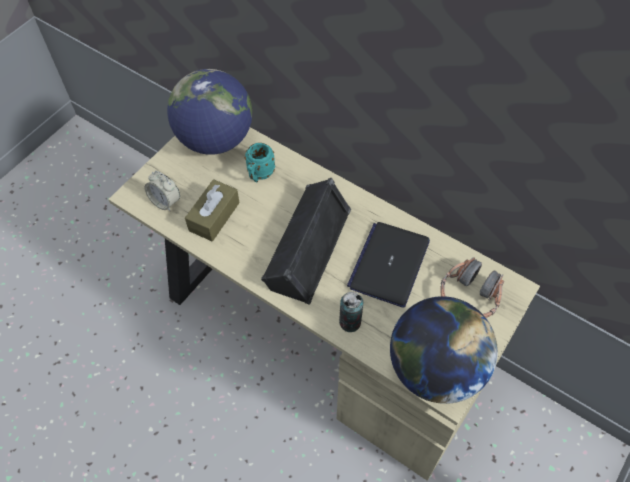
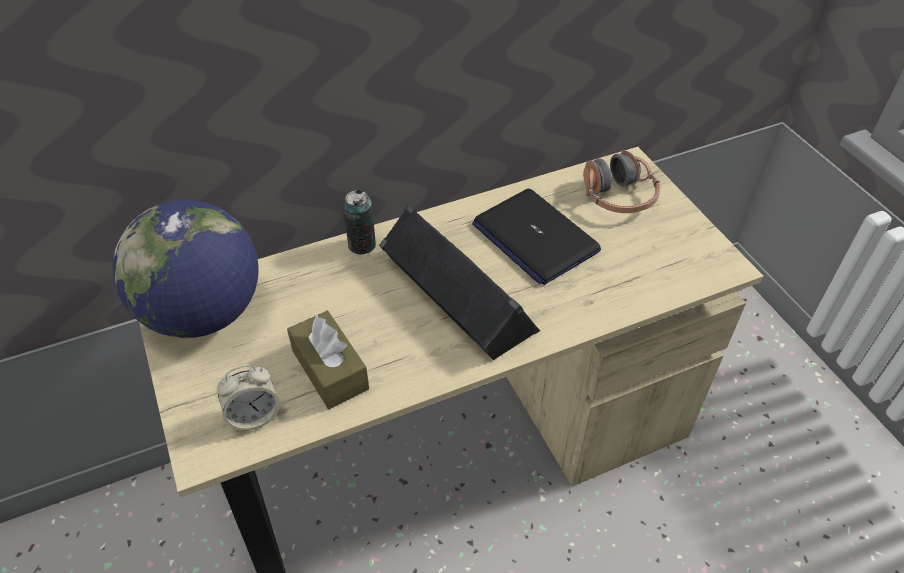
camera: 60 degrees left, 10 degrees down
(259, 175) = (307, 294): turquoise mug -> none
(350, 322) = (589, 305): can -> can (362, 245)
(435, 369) = (690, 262): globe -> none

